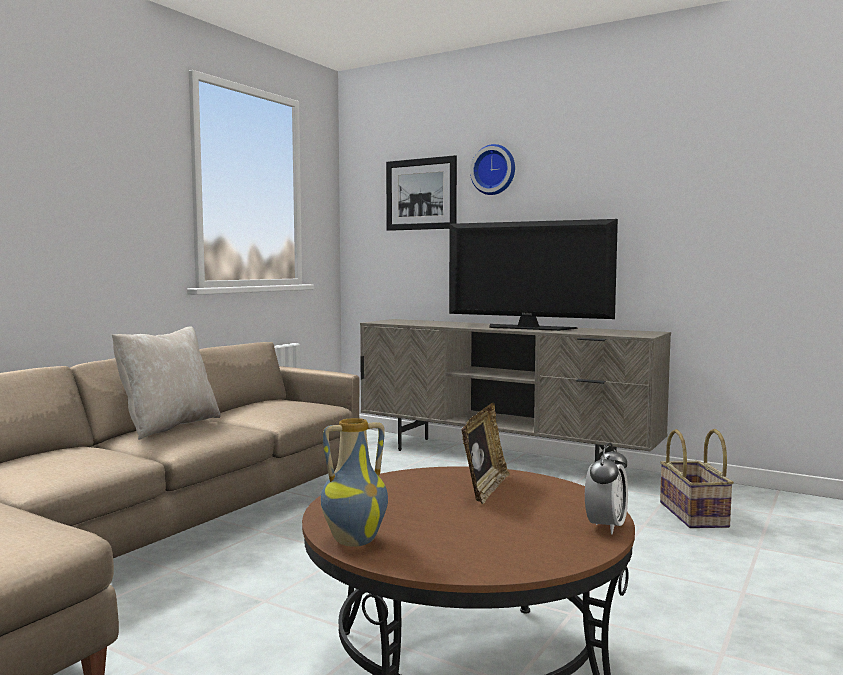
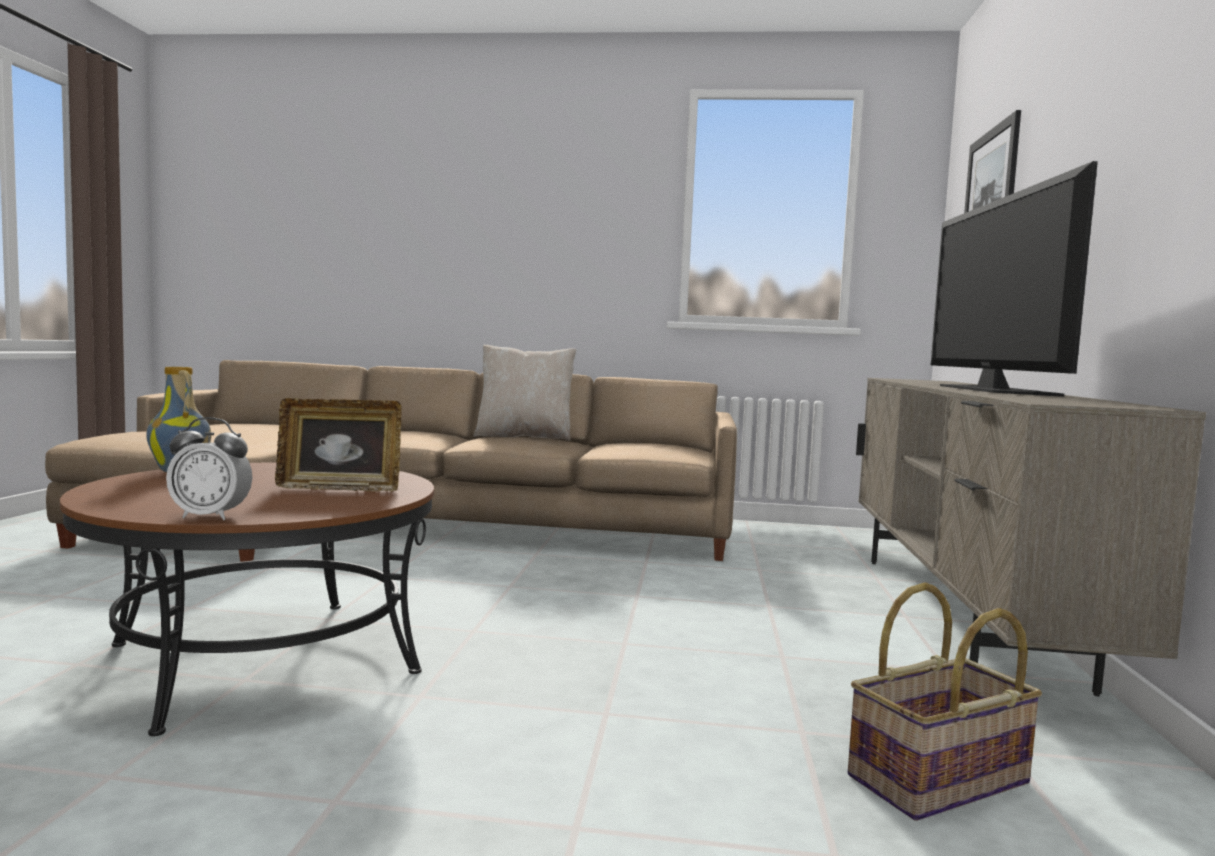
camera: 65 degrees right, 0 degrees up
(494, 170) = (1048, 119): wall clock -> none

